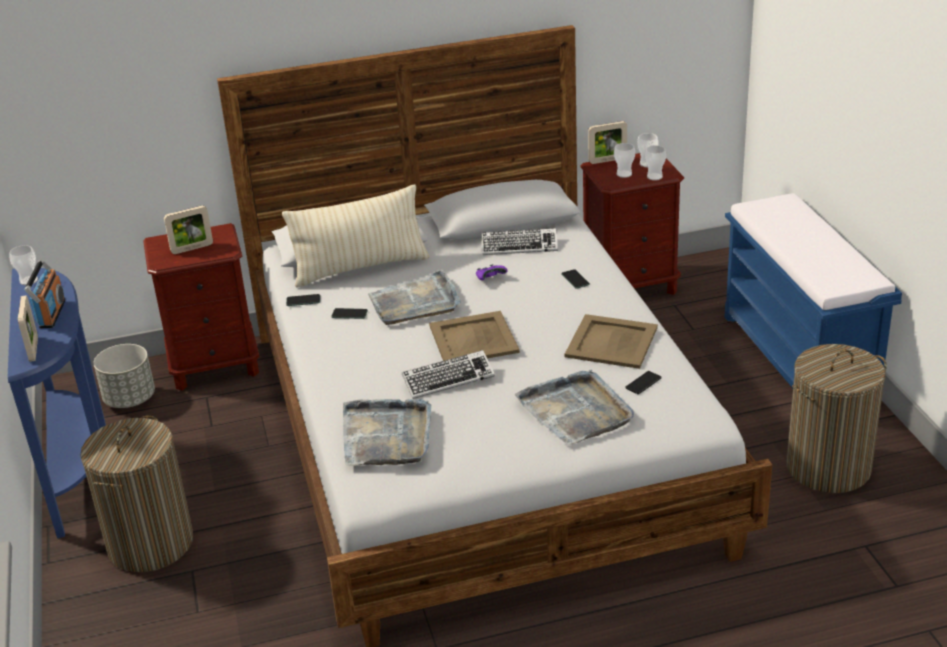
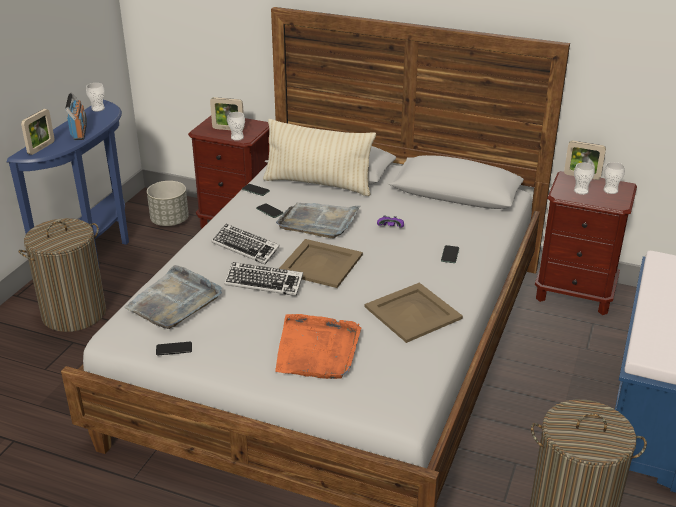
camera: 35 degrees right, 0 degrees up
(51, 314) = (79, 132): radio -> radio turned 45 degrees counterclockwise
(519, 246) = (442, 214): keyboard -> keyboard (245, 248)
(576, 411) = (317, 350): grey tray -> orange tray
(643, 383) = (393, 355): phone -> phone (174, 349)
(654, 177) = (603, 202): cup -> cup (237, 137)

